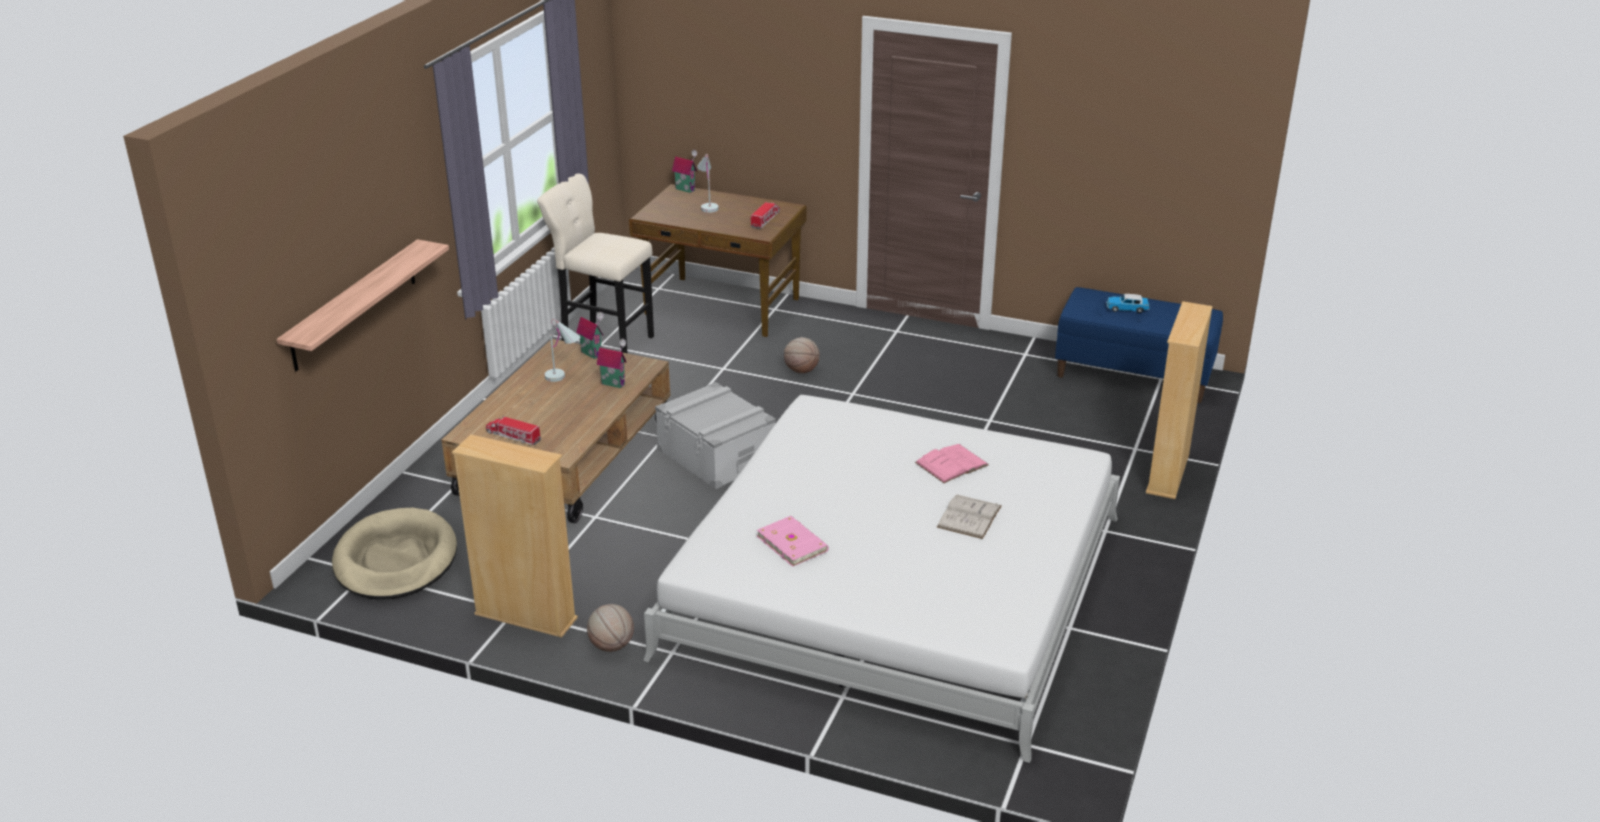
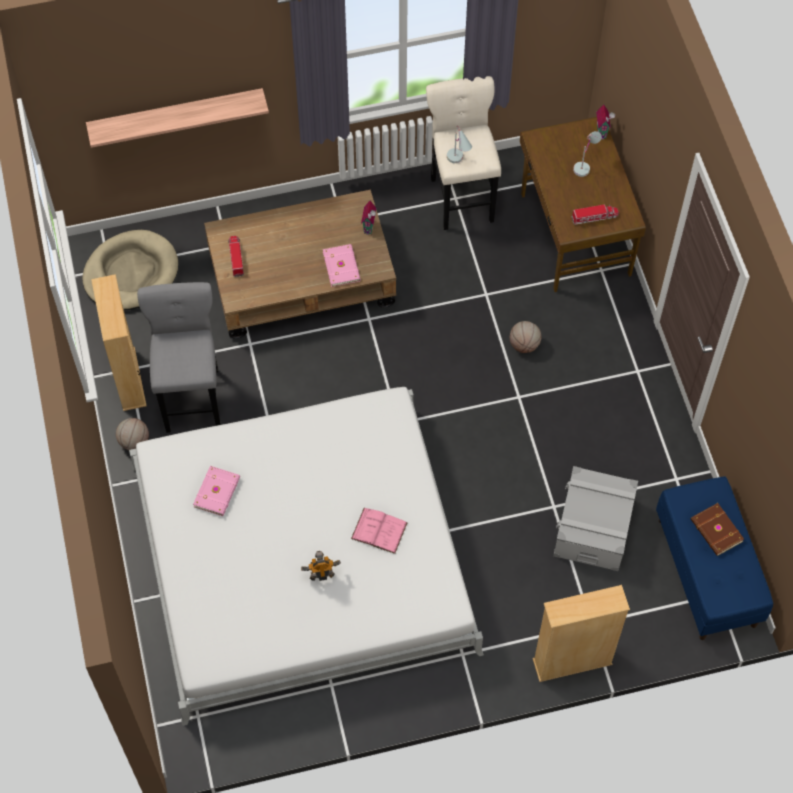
camera: 55 degrees right, 30 degrees up
(564, 377) = (327, 233): white table lamp -> white table lamp (459, 162)
(607, 580) = (192, 396): none -> grey stool
(614, 383) = (342, 266): toy house -> pink book
(716, 455) = (371, 364): grey storage box -> grey storage box (593, 527)
(969, 516) = (321, 575): white book -> toy robot
(1127, 309) = (716, 531): toy car -> brown book

